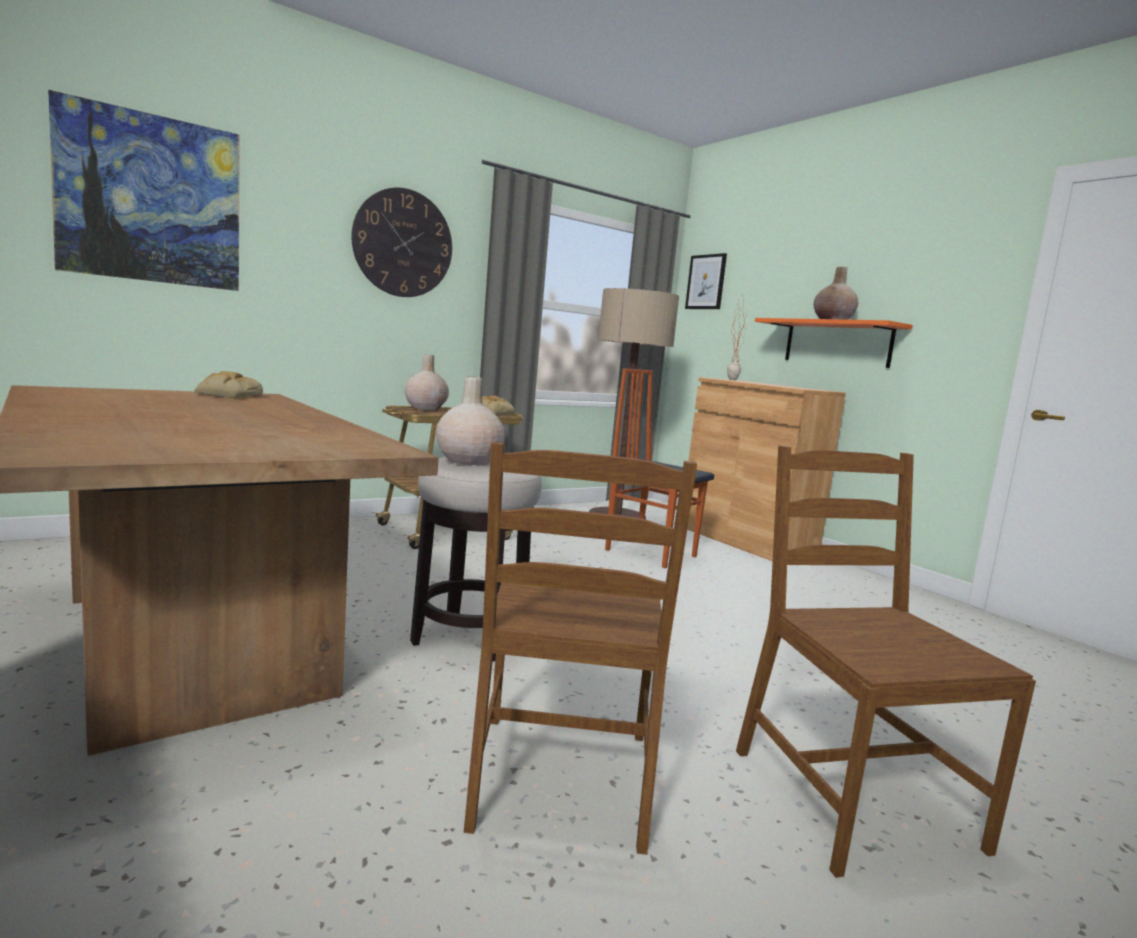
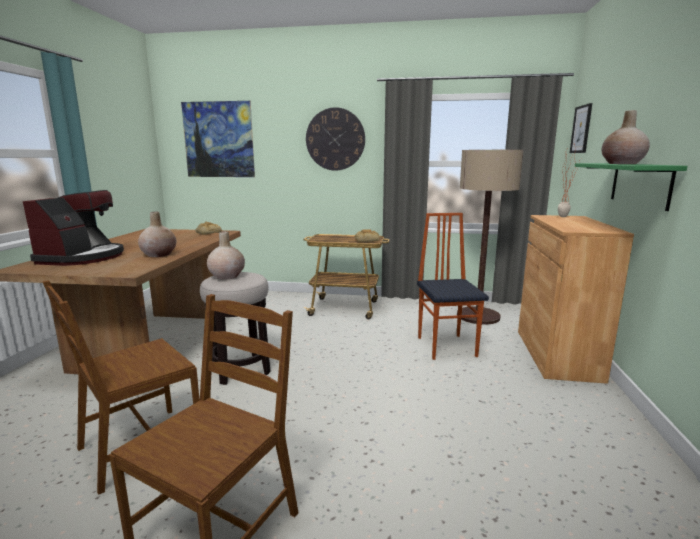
camera: 45 degrees right, 5 degrees up
(141, 433) = (83, 257): none -> coffee machine
(425, 408) = (333, 236): beige vase -> beige vase (159, 254)
(837, 343) = (640, 184): orange shelf -> green shelf

